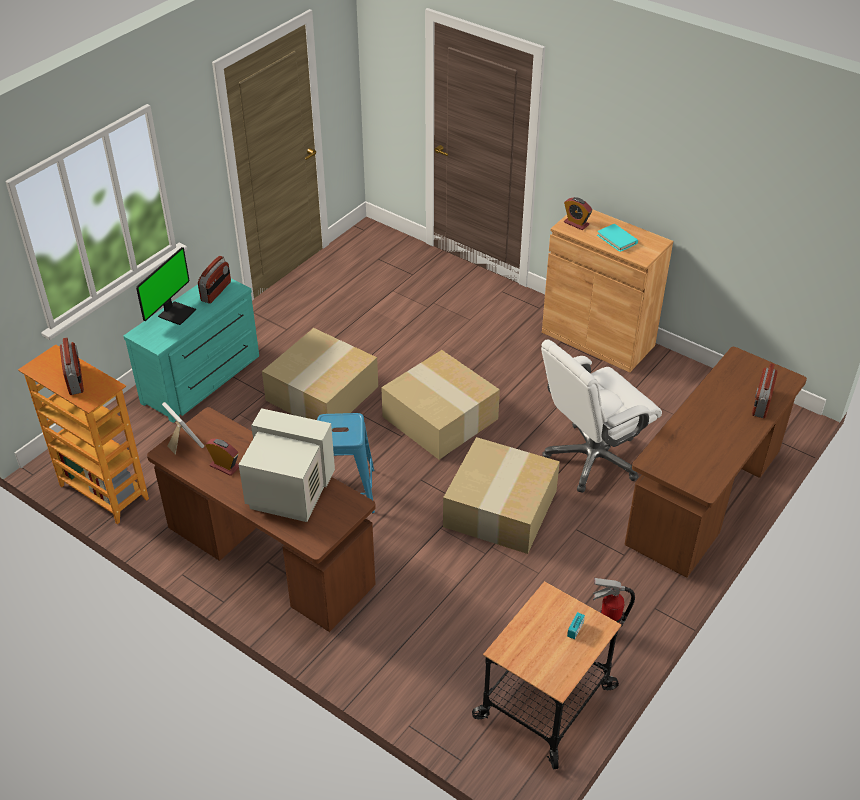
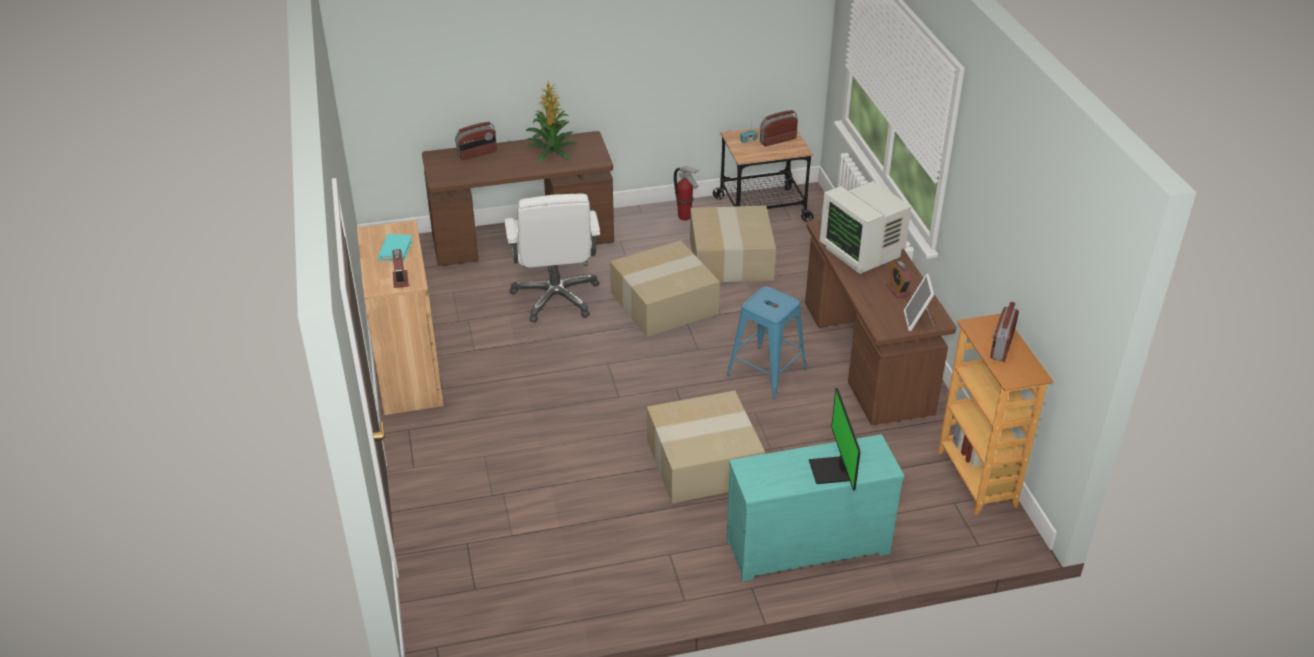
camera: 140 degrees left, 5 degrees down
(176, 313) = (831, 471): monitor -> monitor turned 75 degrees counterclockwise
(216, 291) = (769, 474): radio -> radio (777, 140)
(442, 418) = (625, 383): cardboard box -> cardboard box (729, 258)
(592, 458) = (556, 297): white office chair -> white office chair turned 75 degrees clockwise
(707, 446) = (552, 152): none -> potted plant

